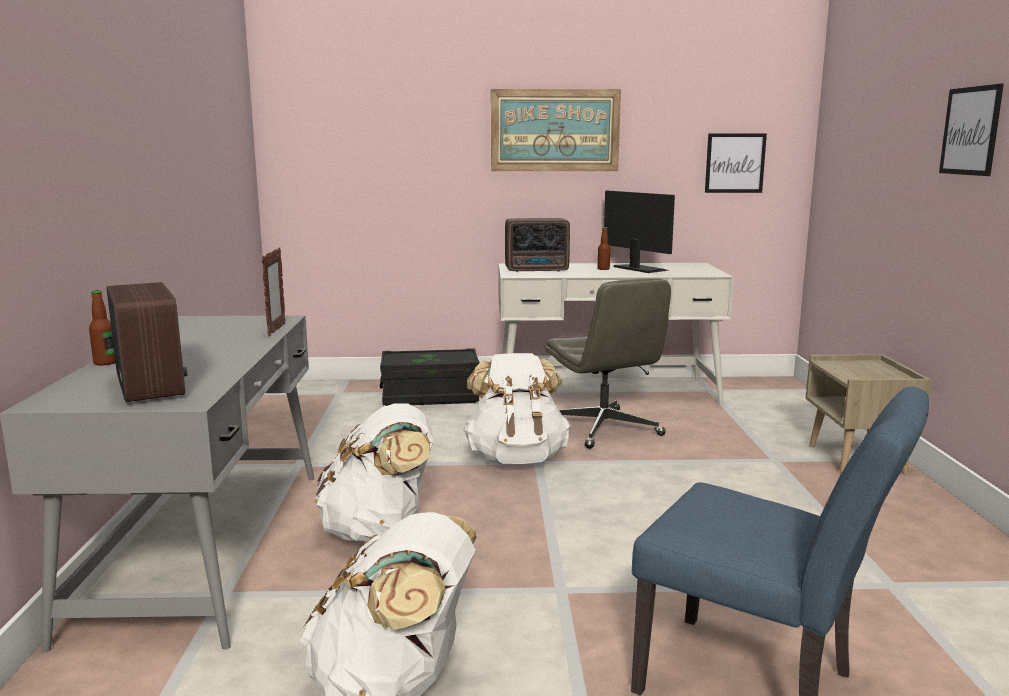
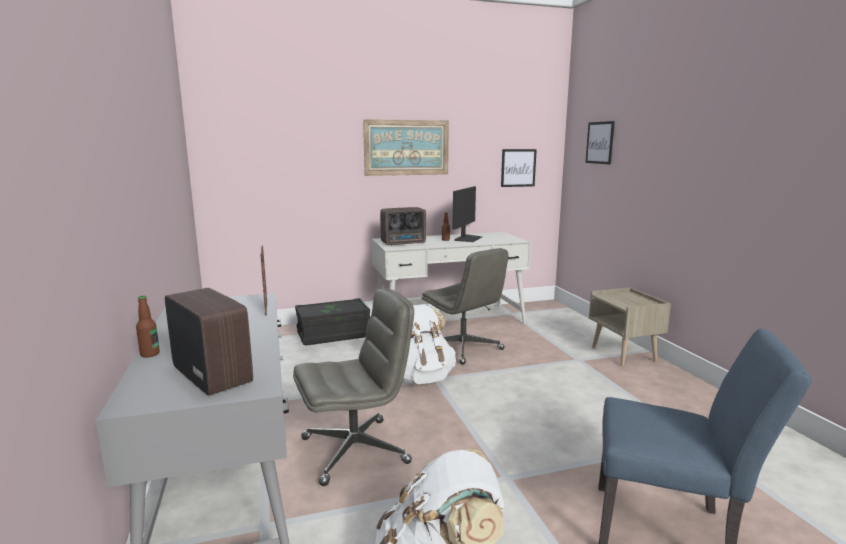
camera: 15 degrees left, 0 degrees up
(379, 531) = (356, 450): white backpack -> grey office chair
(639, 268) = (468, 238): monitor -> monitor turned 75 degrees clockwise
(970, 131) = (690, 153): picture -> picture (600, 142)

